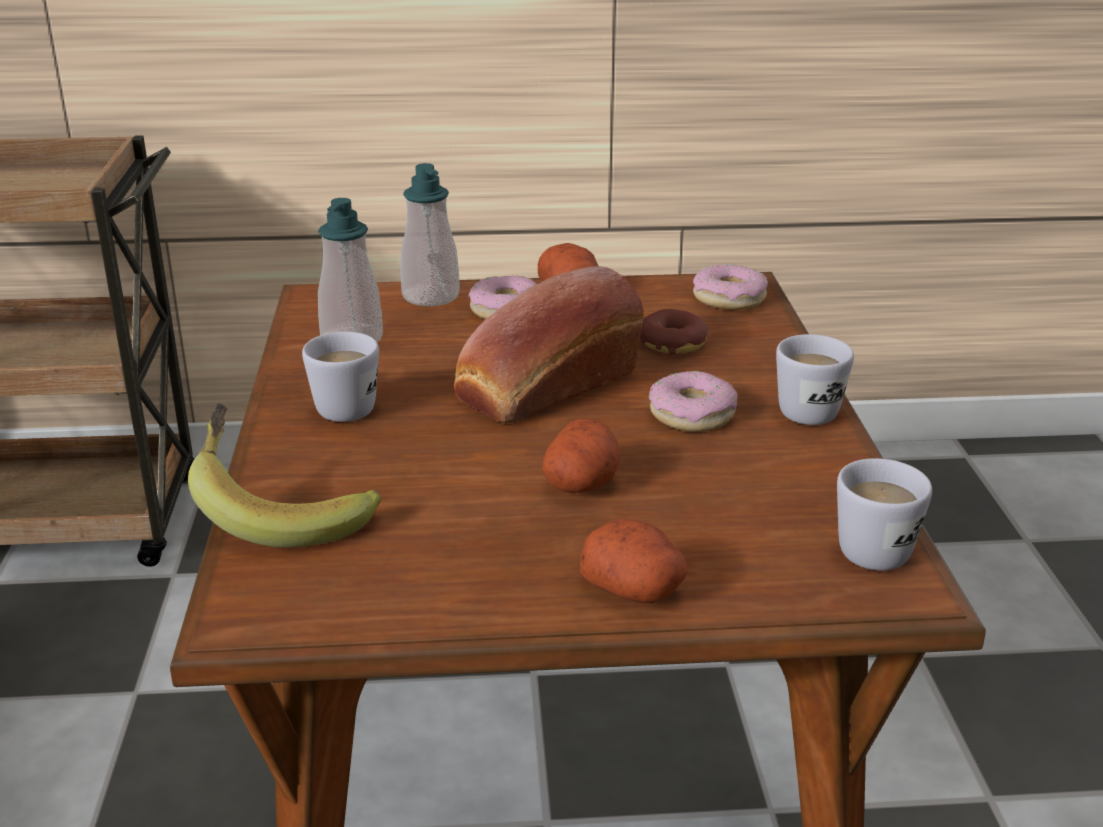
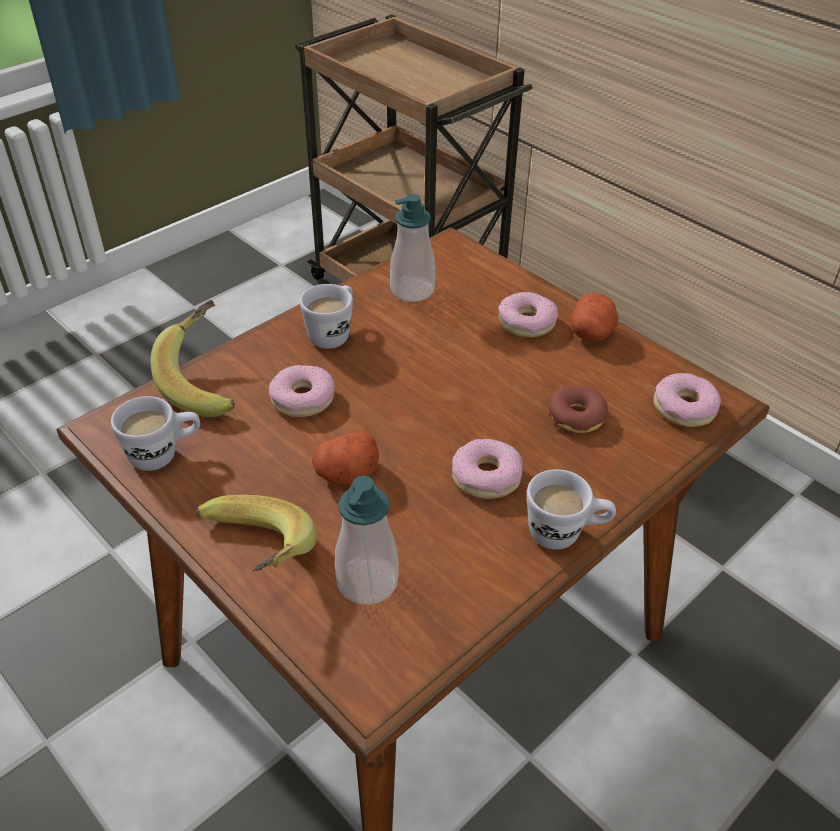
camera: 50 degrees right, 15 degrees up
(420, 463) = (303, 398): none -> donut
(431, 296) = (504, 285): soap dispenser -> soap dispenser (367, 581)
(543, 387) = (445, 394): bread -> none
(634, 590) = (253, 558): potato -> banana
(876, 545) = (408, 650): white mug -> white mug (164, 454)

